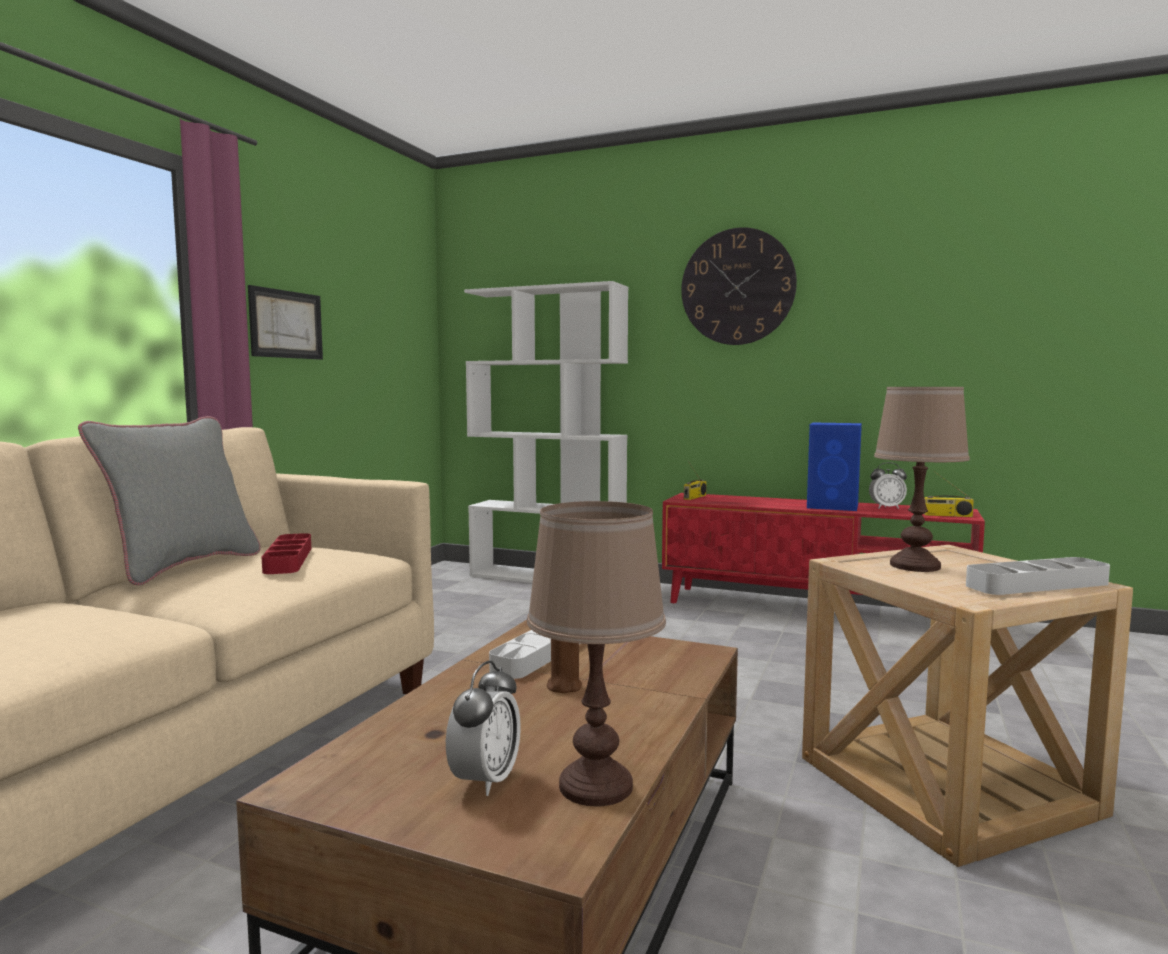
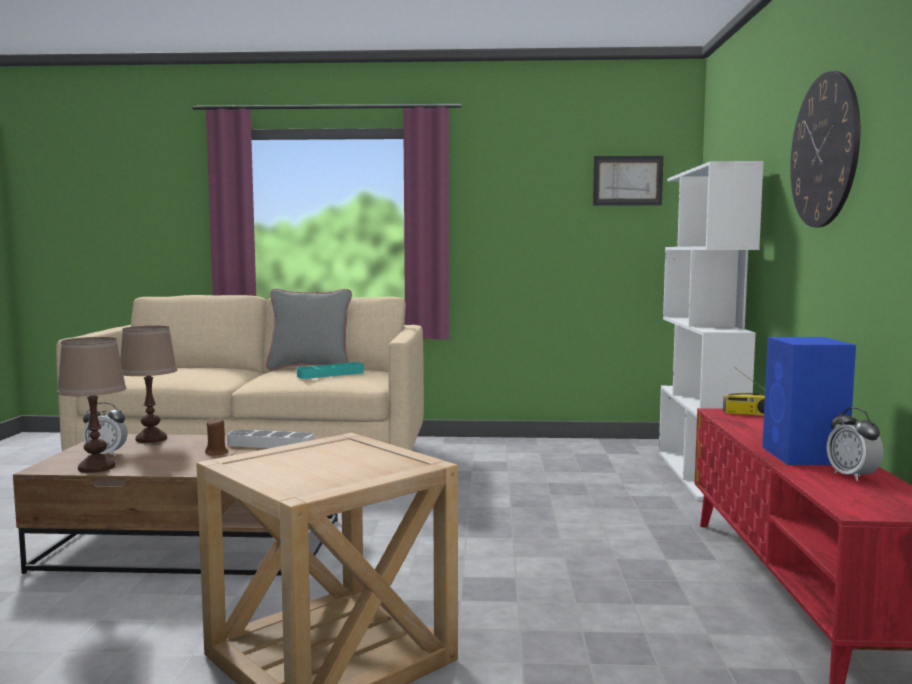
camera: 70 degrees right, 0 degrees up
(286, 324) = (499, 225): picture -> picture (627, 180)
(288, 559) = (330, 374): red tray -> turquoise tray
(915, 566) = (348, 455): brown table lamp -> brown table lamp (151, 439)
(946, 515) = (846, 502): radio -> none
(1037, 584) = (284, 479): grey tray -> none

